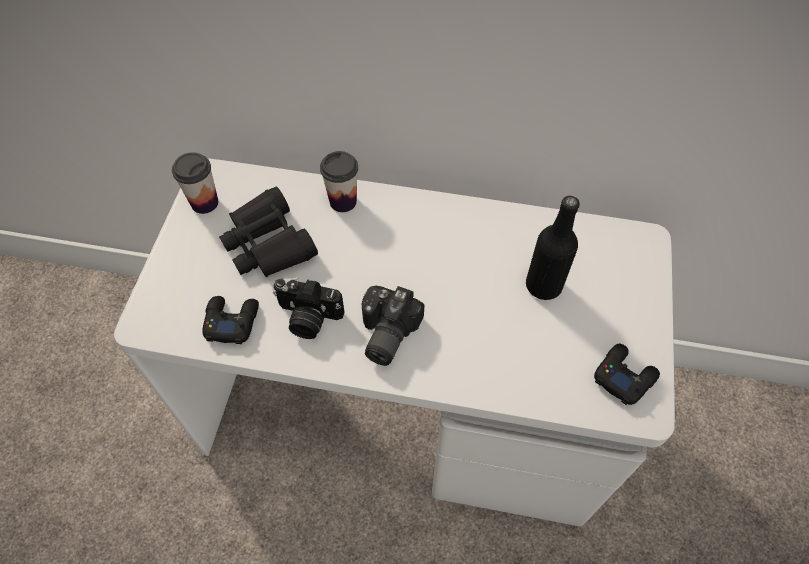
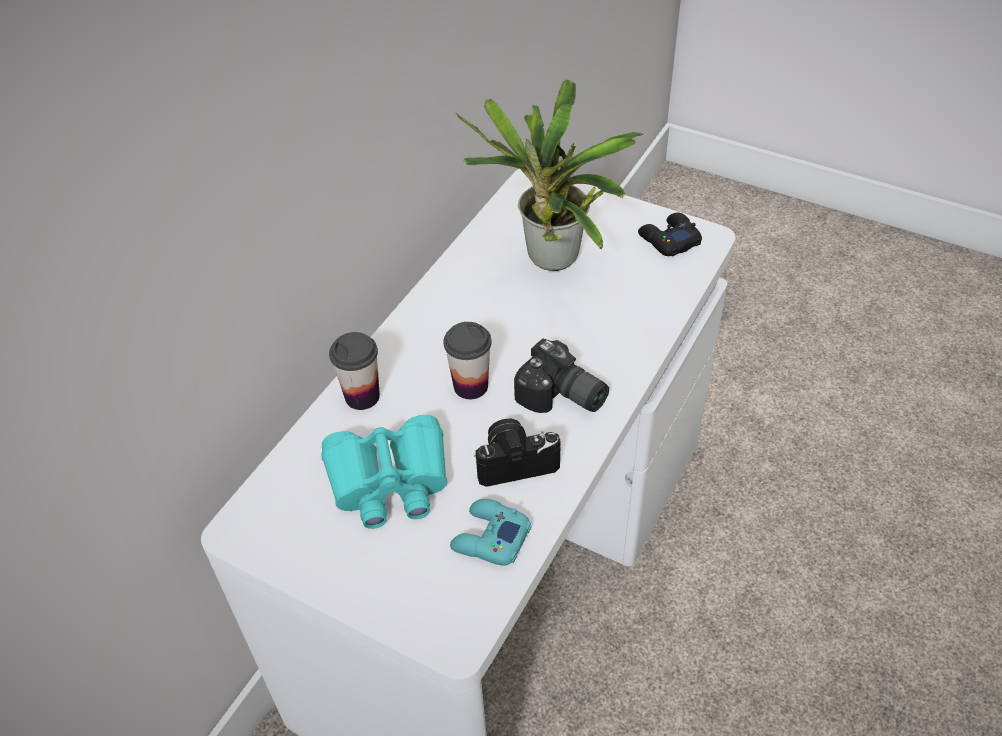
camera: 70 degrees left, 10 degrees down
(204, 203) = (285, 542): cup -> cup (470, 386)
(231, 321) = (490, 538): black game controller -> turquoise game controller
(268, 243) = (389, 481): black binoculars -> turquoise binoculars
(308, 318) = (515, 461): camera -> camera turned 135 degrees counterclockwise
(543, 285) = (552, 263): black bottle -> potted plant

